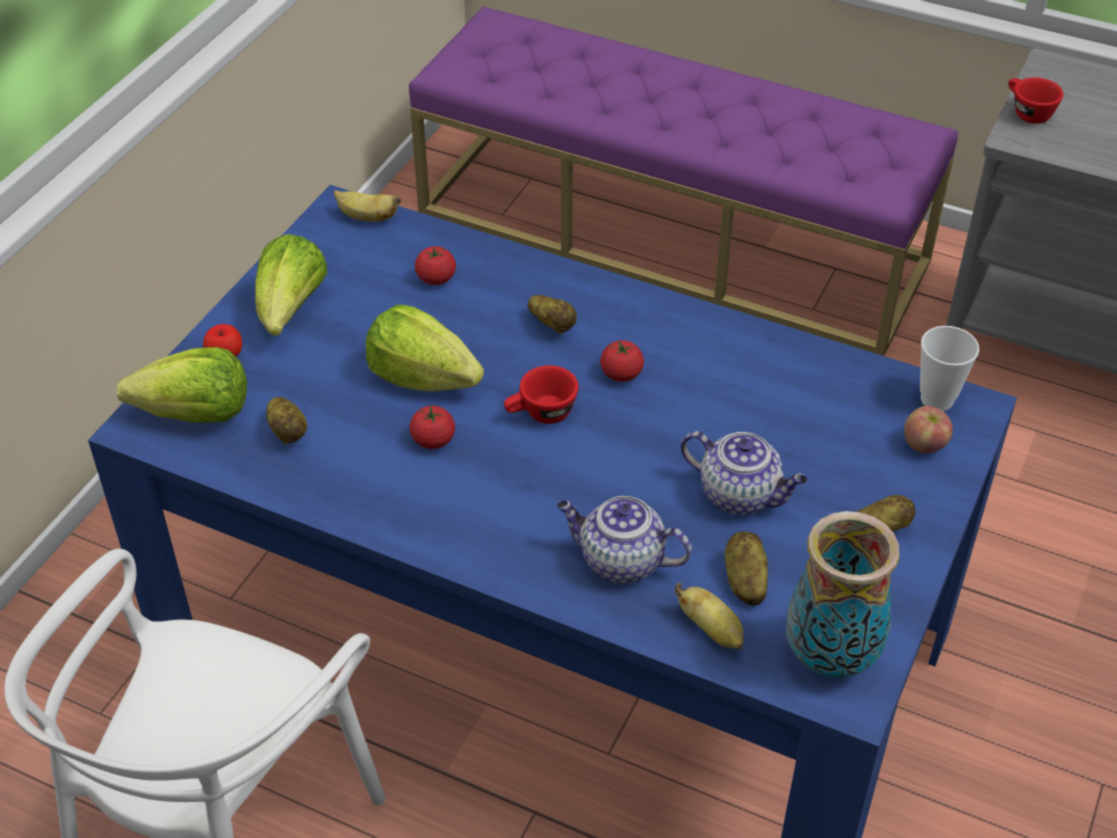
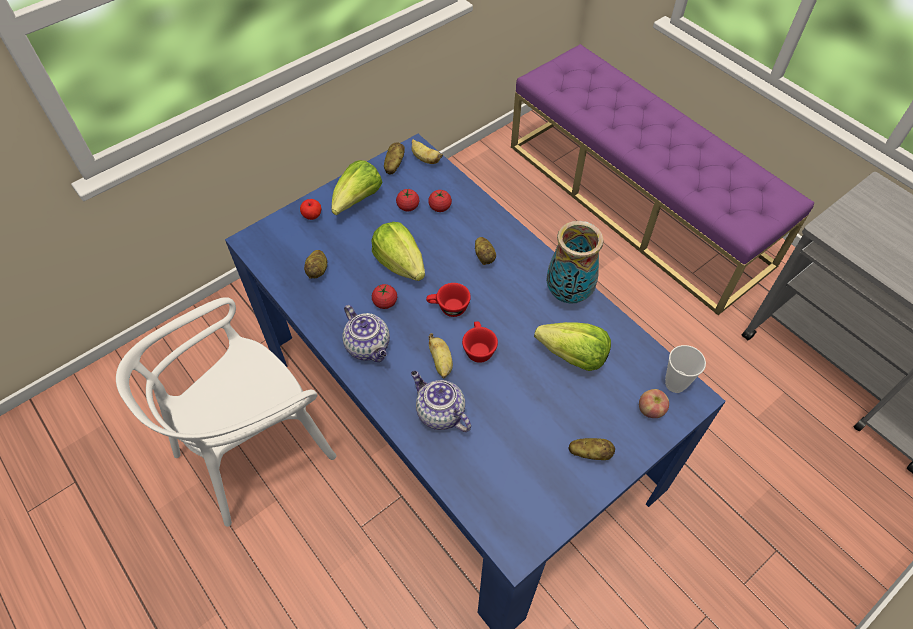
camera: 25 degrees right, 10 degrees up
(195, 414) = (280, 244): lettuce -> lettuce (573, 356)
(621, 374) = (504, 300): tomato -> tomato (408, 206)
(712, 630) = (464, 475): banana -> banana (441, 363)
(741, 495) = (527, 399): teapot -> teapot (369, 347)
(744, 581) = (498, 453): potato -> potato (394, 165)
(829, 657) = (518, 520): vase -> vase (567, 293)
(1027, 112) = (844, 214): red cup -> red cup (478, 348)

